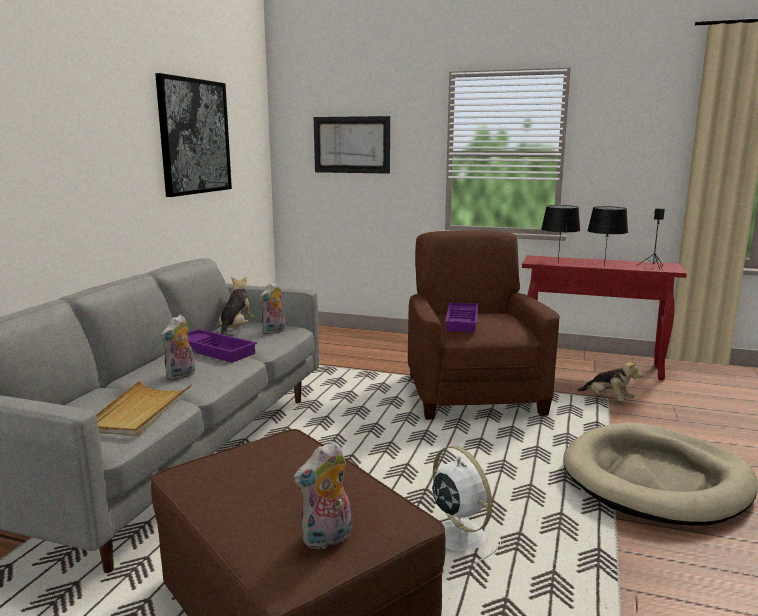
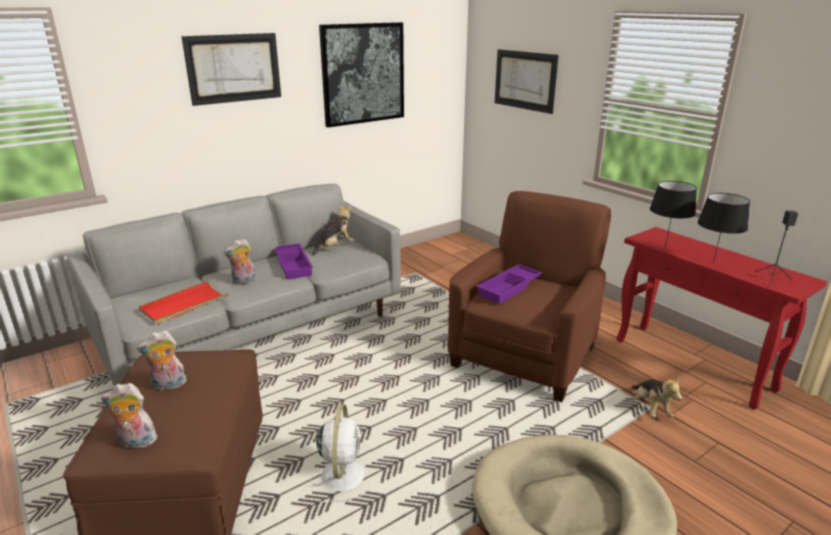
camera: 35 degrees right, 10 degrees up
(76, 114) = (234, 68): none -> picture
(140, 412) = (184, 305): beige tray -> red tray
(274, 331) = (355, 257): plush toy -> plush toy (168, 385)

